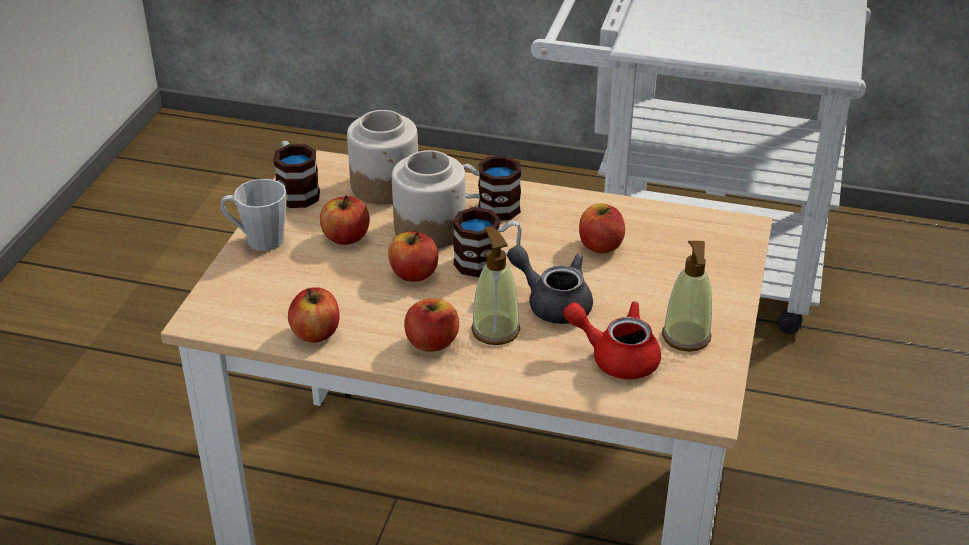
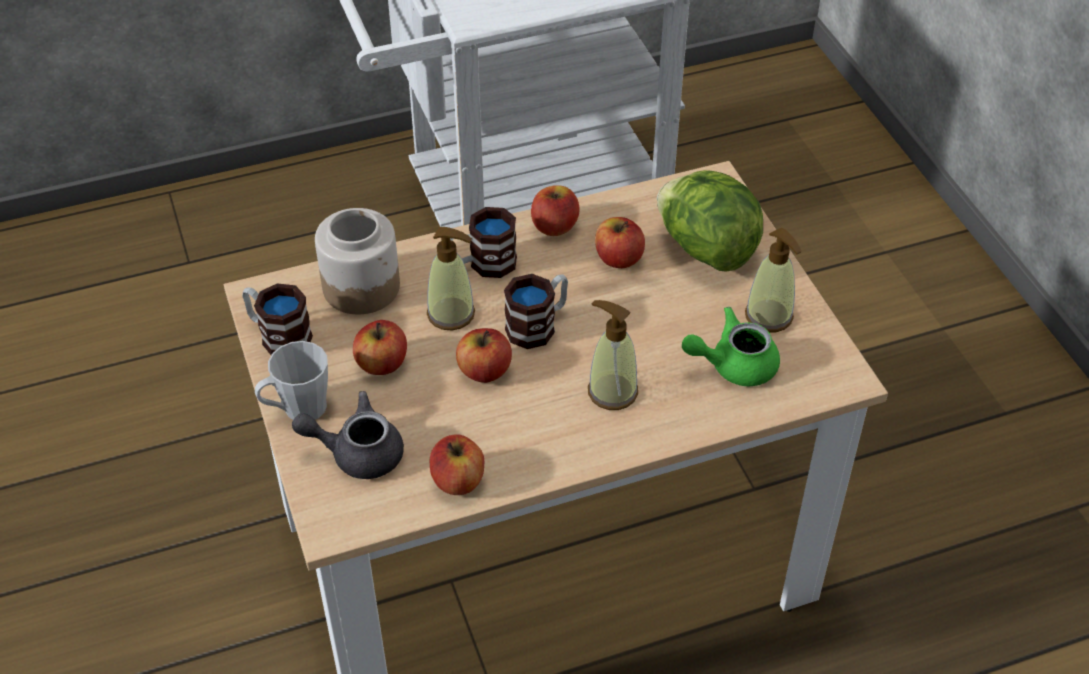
camera: 35 degrees left, 10 degrees up
(430, 228) = (451, 314): jar -> soap dispenser
(432, 342) = (570, 433): apple -> apple (554, 226)
(553, 302) = (633, 338): grey teapot -> grey teapot (357, 452)
(616, 357) = (733, 365): red teapot -> green teapot
(682, 268) = (705, 249): none -> lettuce

